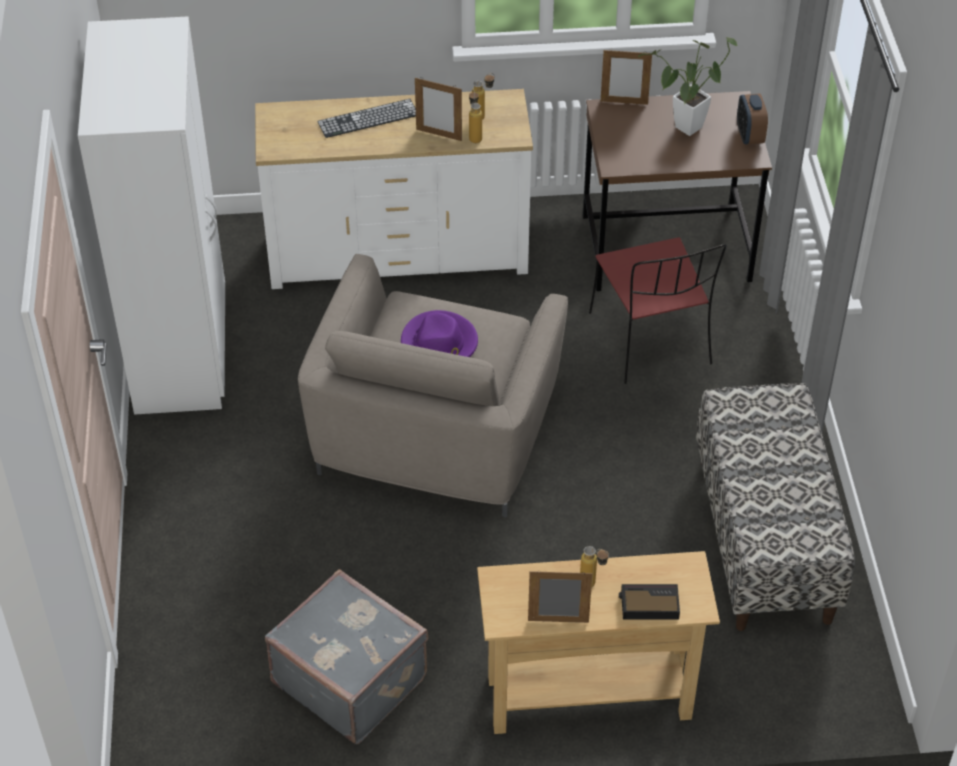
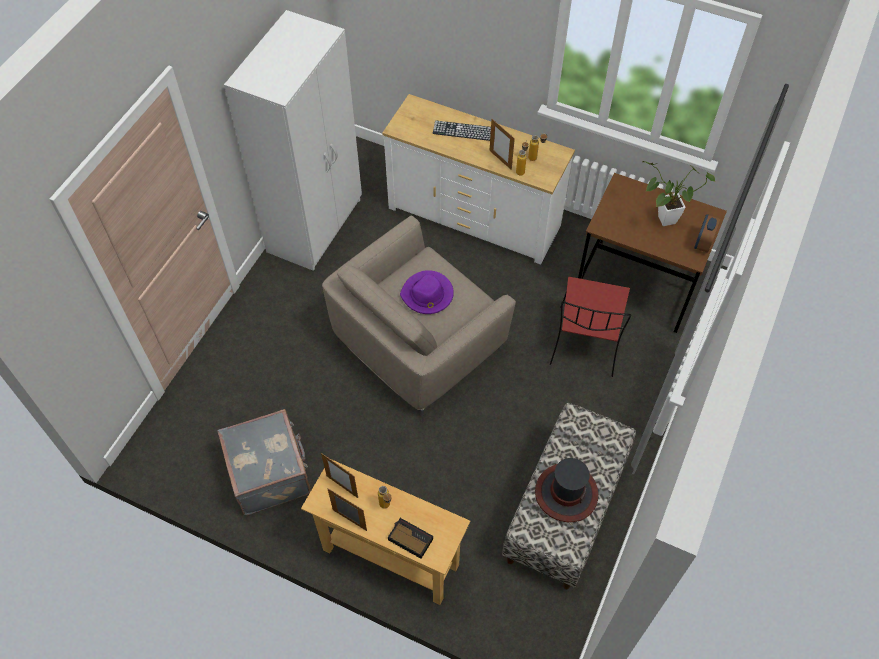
camera: 30 degrees right, 10 degrees up
(624, 102) = (637, 184): picture frame -> picture frame (342, 486)
(777, 487) = (566, 493): none -> hat

